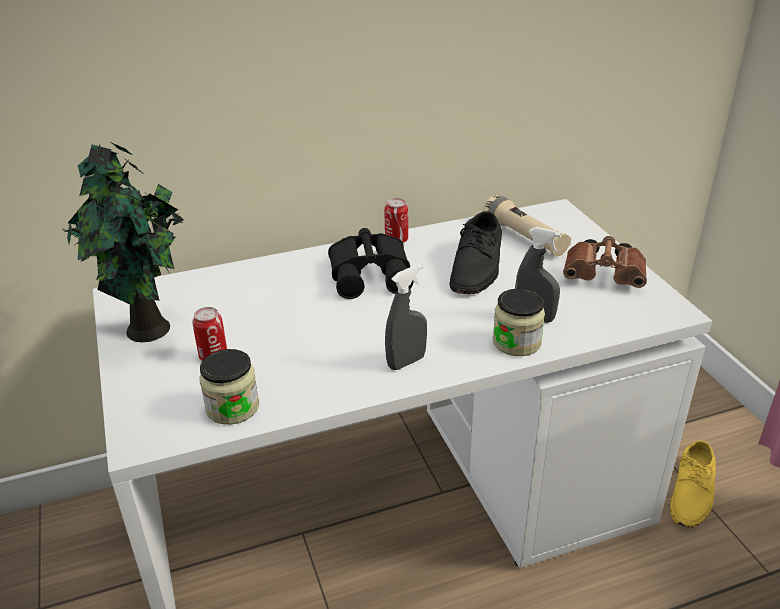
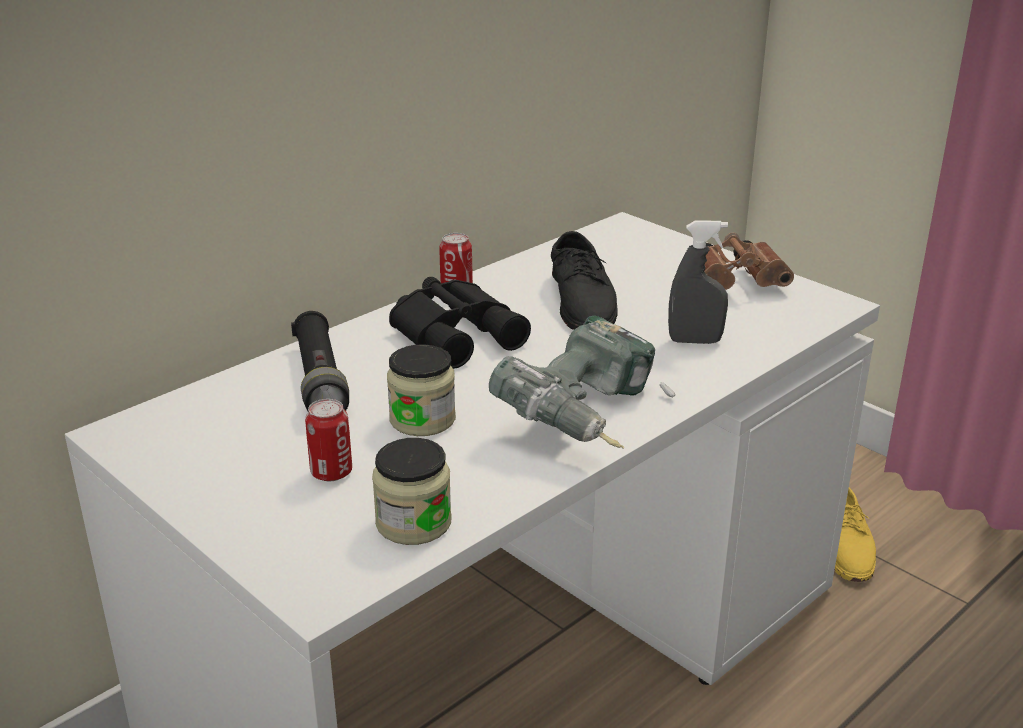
camera: 25 degrees left, 5 degrees down
(149, 331) = (209, 465): potted plant -> none
(258, 288) = (320, 381): none -> black flashlight
(406, 362) = (589, 420): grey spray bottle -> power drill
(516, 342) = (698, 370): jar -> jar (422, 419)
(524, 237) = (610, 260): beige flashlight -> none

